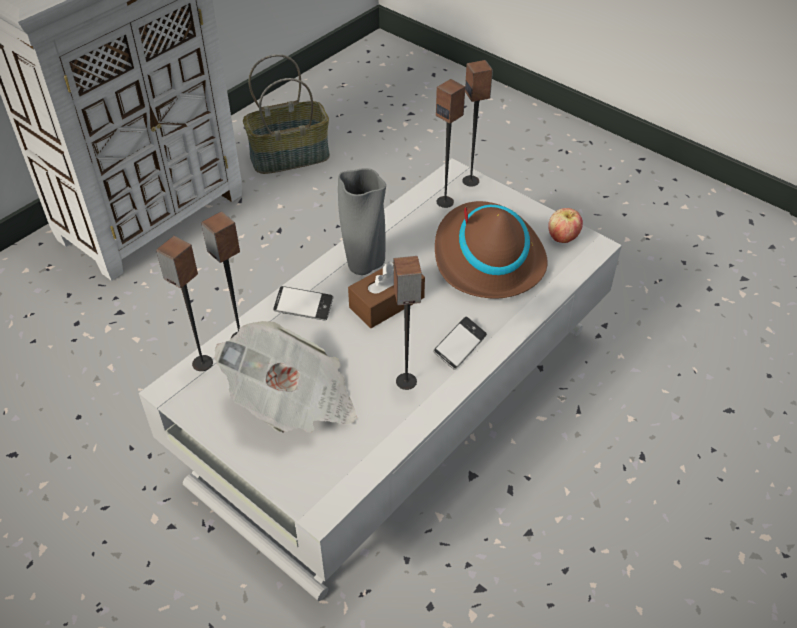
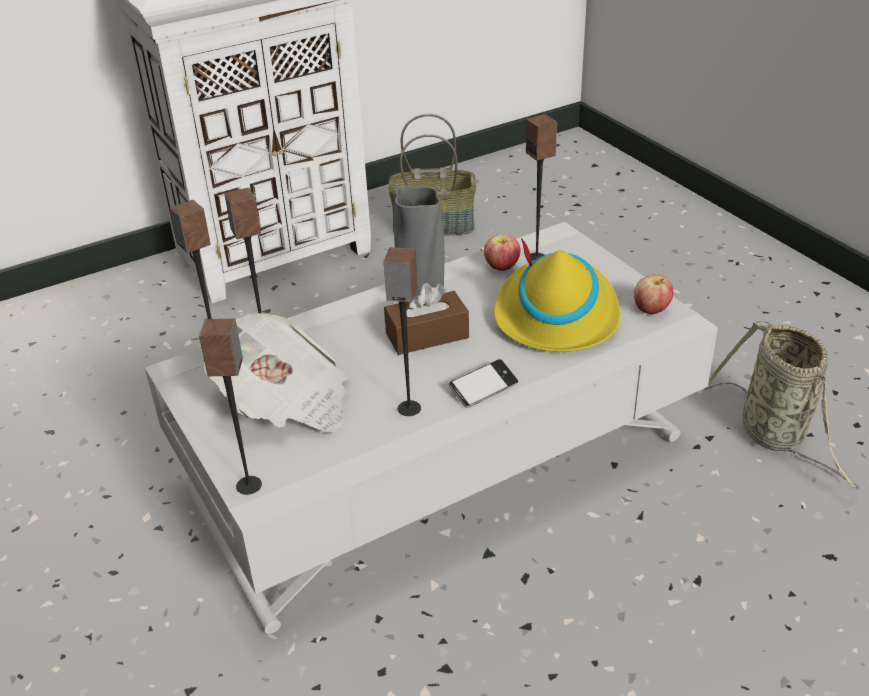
camera: 20 degrees right, 10 degrees down
(303, 307) = (340, 324): phone -> none
(419, 217) = (502, 267): none -> apple
(471, 181) = (574, 244): speaker -> speaker (249, 485)
(487, 258) = (556, 314): brown hat -> yellow hat
(654, 313) = (776, 436): none -> basket

